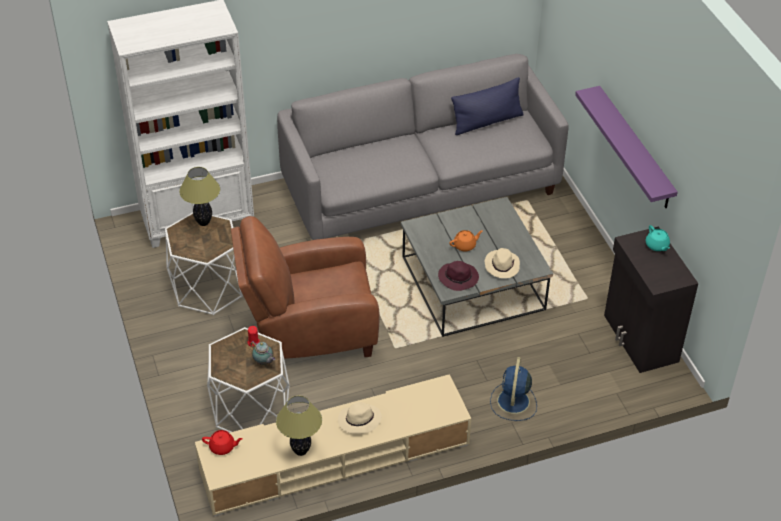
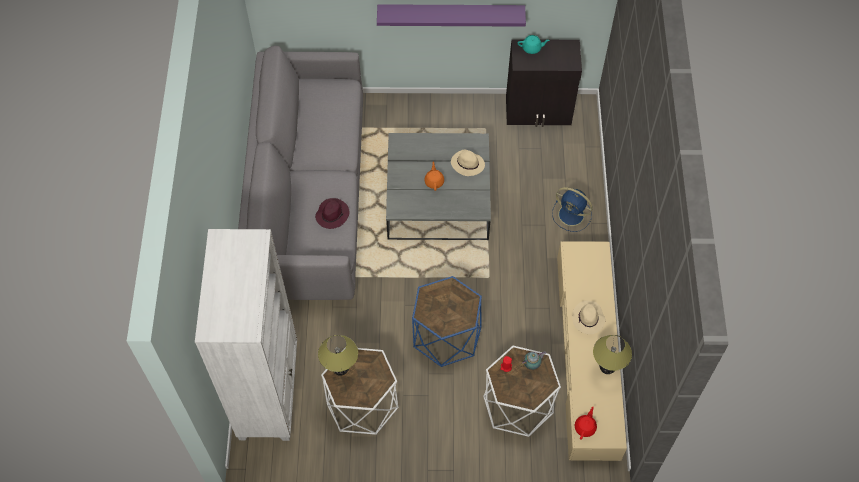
camera: 70 degrees left, 15 degrees up
(308, 331) = (446, 336): brown armchair -> blue side table
(459, 278) = (469, 198): purple hat -> purple hat (332, 214)
(487, 122) = (304, 111): blue pillow -> none

